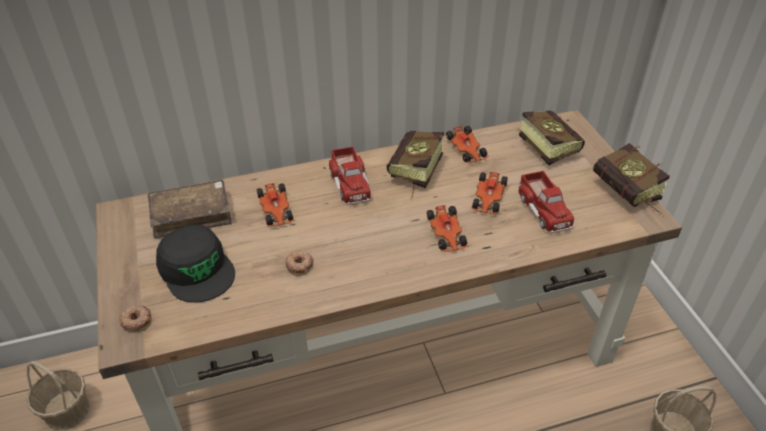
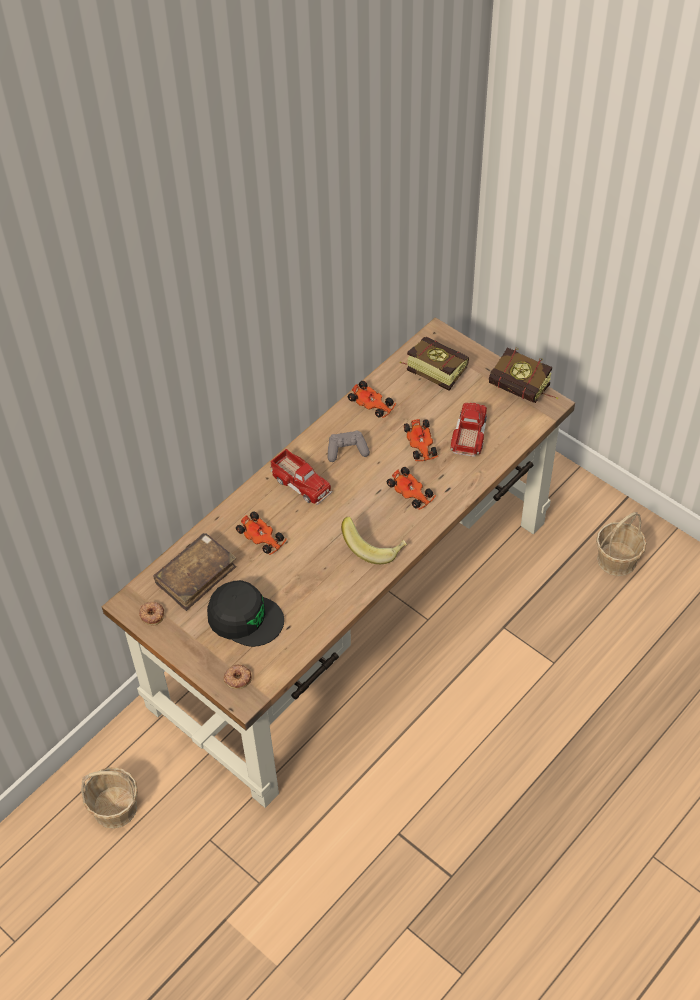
camera: 30 degrees left, 10 degrees up
(300, 265) = (320, 573): donut -> donut (152, 614)
(370, 265) = (374, 547): none -> banana
(413, 175) = (347, 451): book -> grey game controller
(544, 209) = (469, 434): toy truck -> toy truck turned 120 degrees counterclockwise

